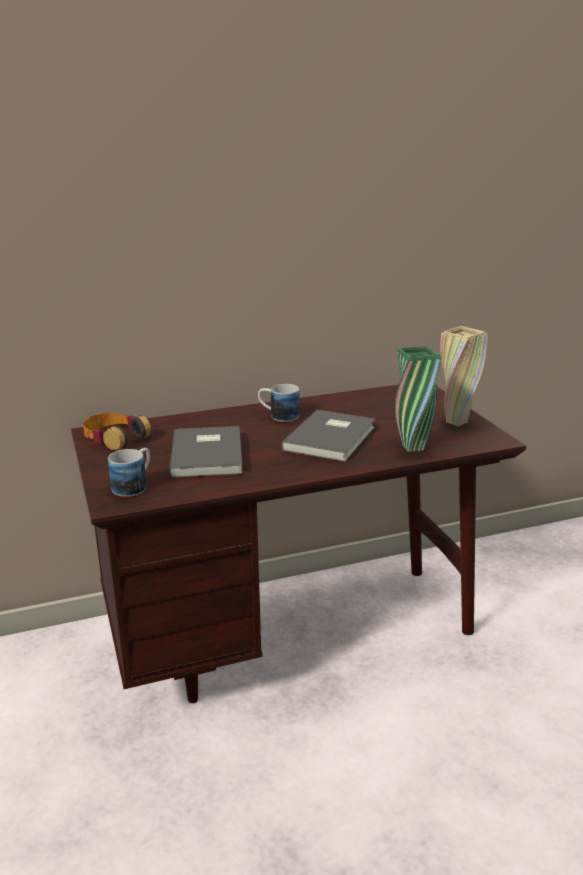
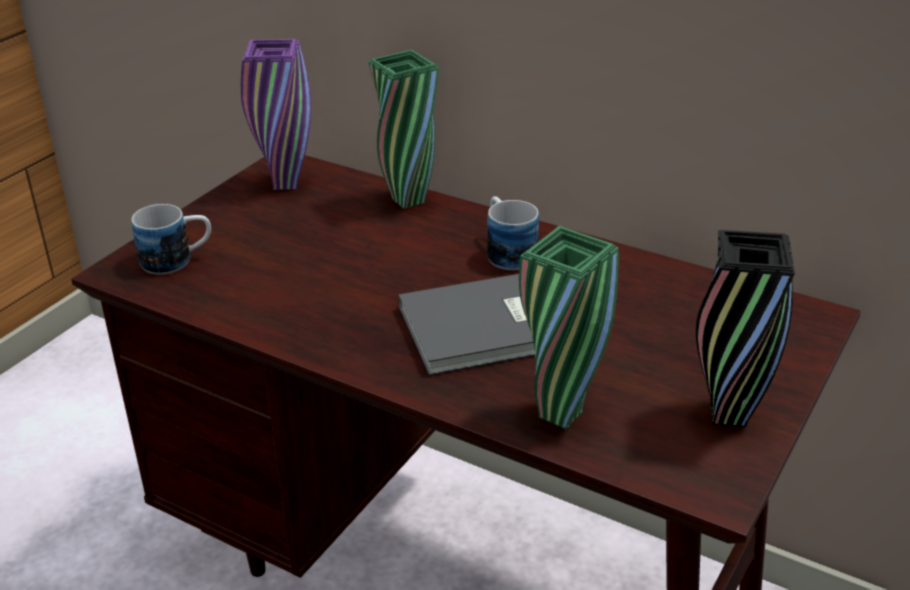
camera: 50 degrees right, 10 degrees up
(115, 438) = (285, 184): headphones -> purple vase
(194, 419) = (408, 201): none -> green vase
(209, 454) = (319, 263): grey book -> none
(456, 422) = (728, 415): beige vase -> black vase

